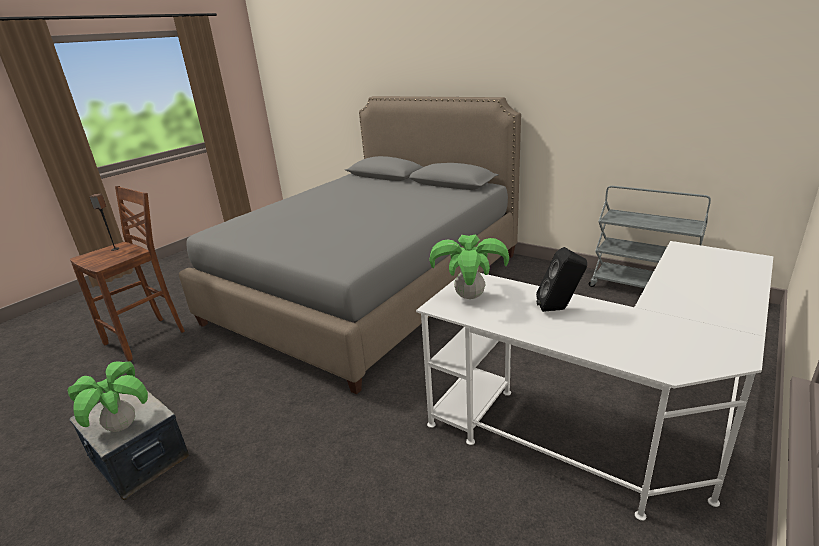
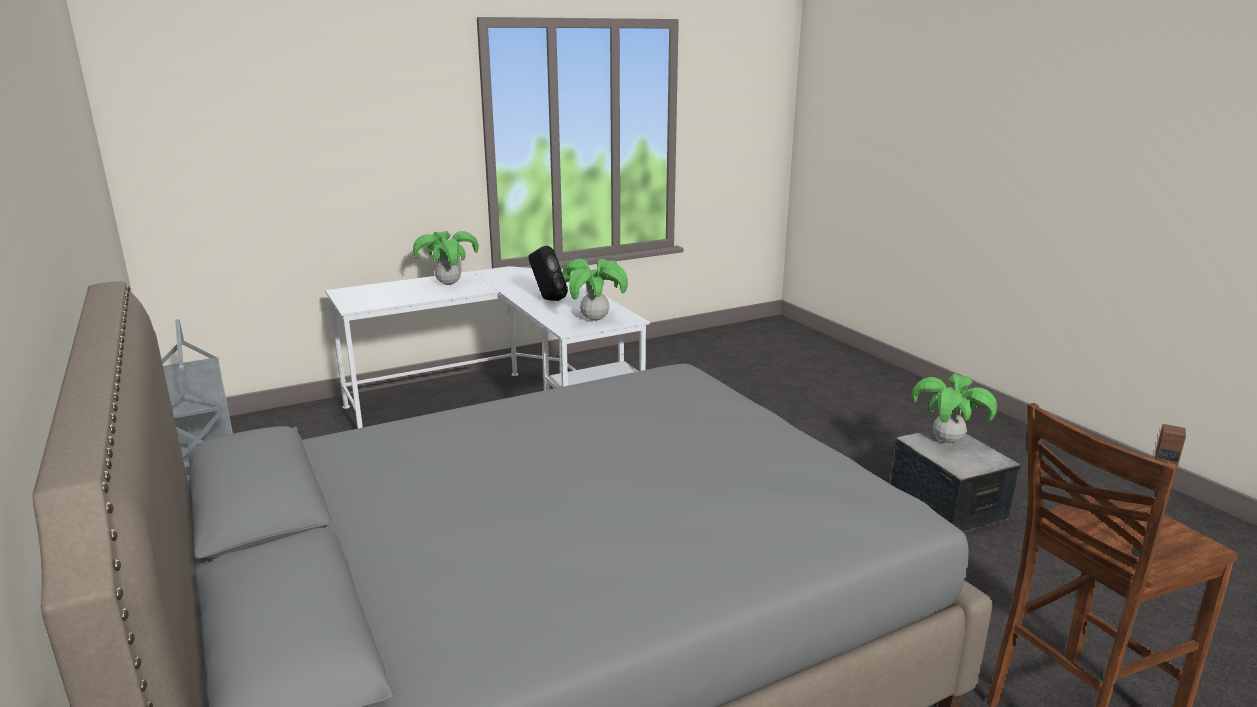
camera: 155 degrees left, 5 degrees down
(711, 301) = (448, 283): none -> potted plant

